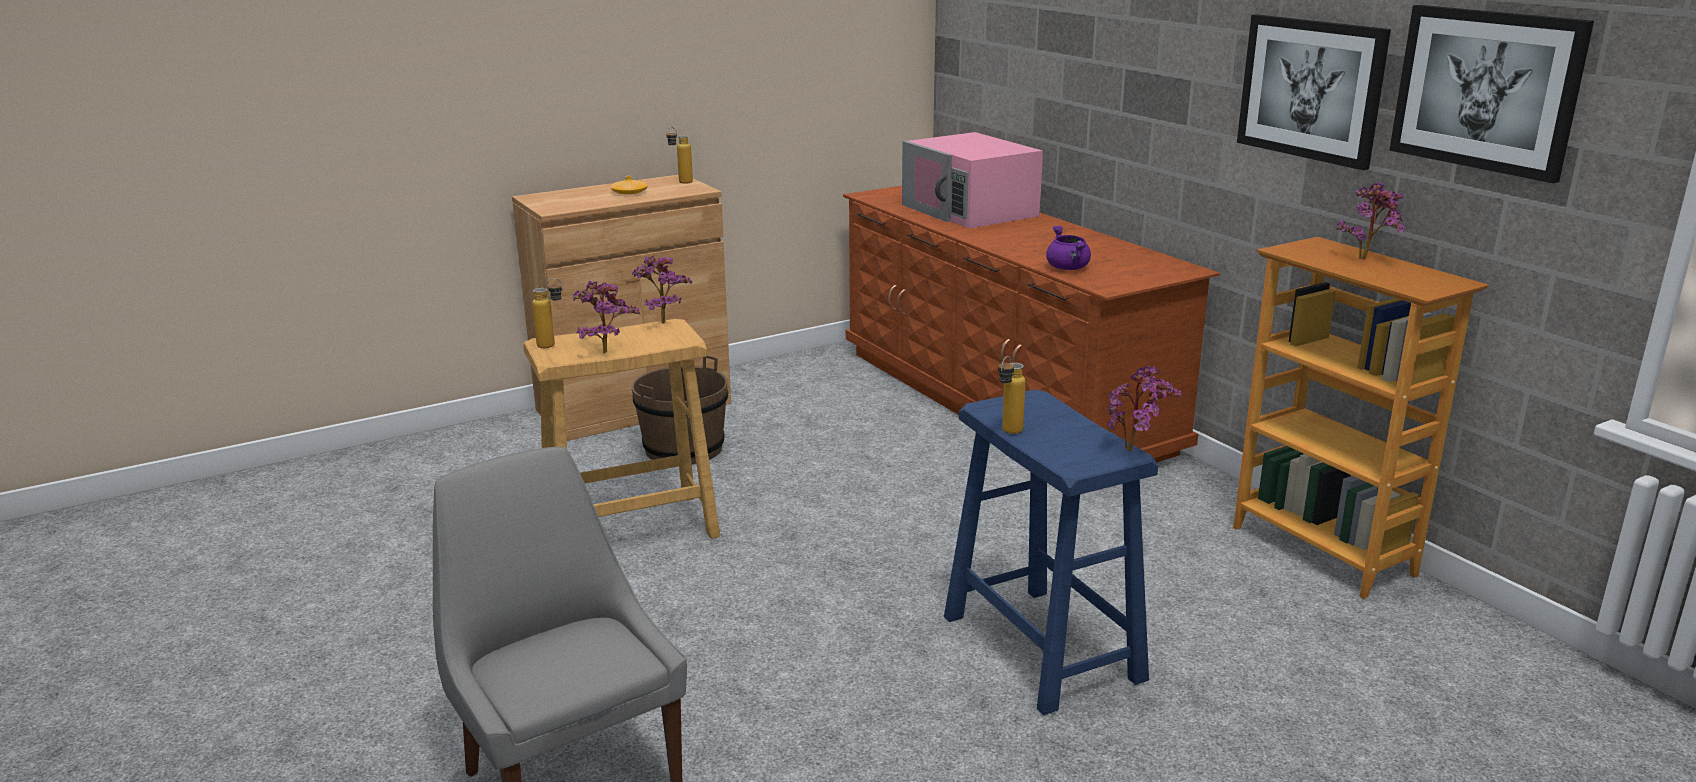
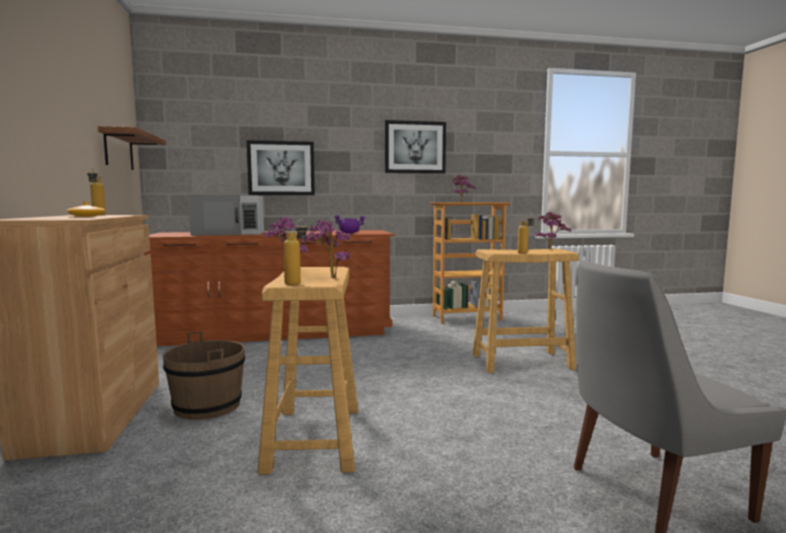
camera: 70 degrees left, 15 degrees down
(851, 59) = (118, 150): none -> shelf
(970, 210) = (230, 233): pink microwave -> white microwave
(1042, 648) = (522, 362): blue stool -> beige stool
(1486, 90) = (483, 139): picture -> picture (281, 168)

